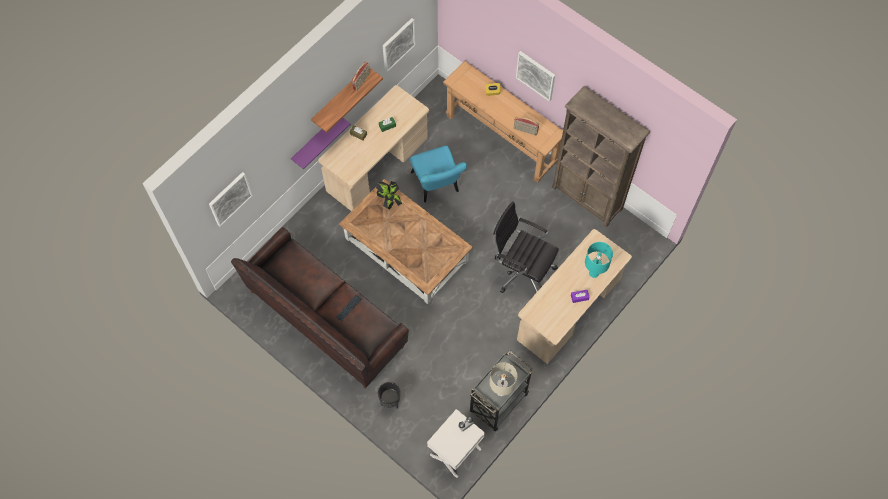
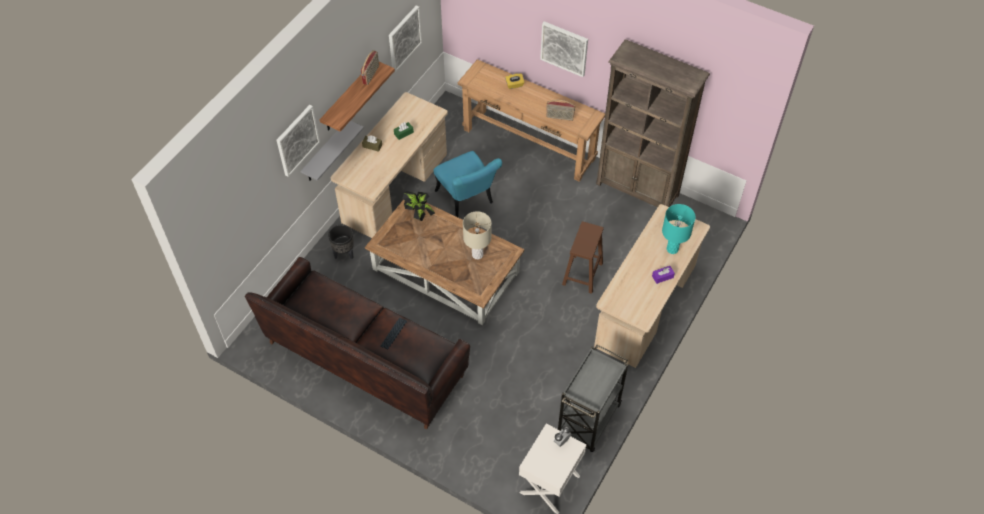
camera: 10 degrees left, 10 degrees down
(230, 198) = (236, 215): picture -> picture (297, 140)
(315, 141) = (325, 152): purple shelf -> grey shelf
(390, 402) = (459, 439): black planter -> black planter (344, 254)
(501, 391) = (596, 391): beige table lamp -> beige table lamp (477, 255)
(522, 270) = (582, 273): black office chair -> brown stool

